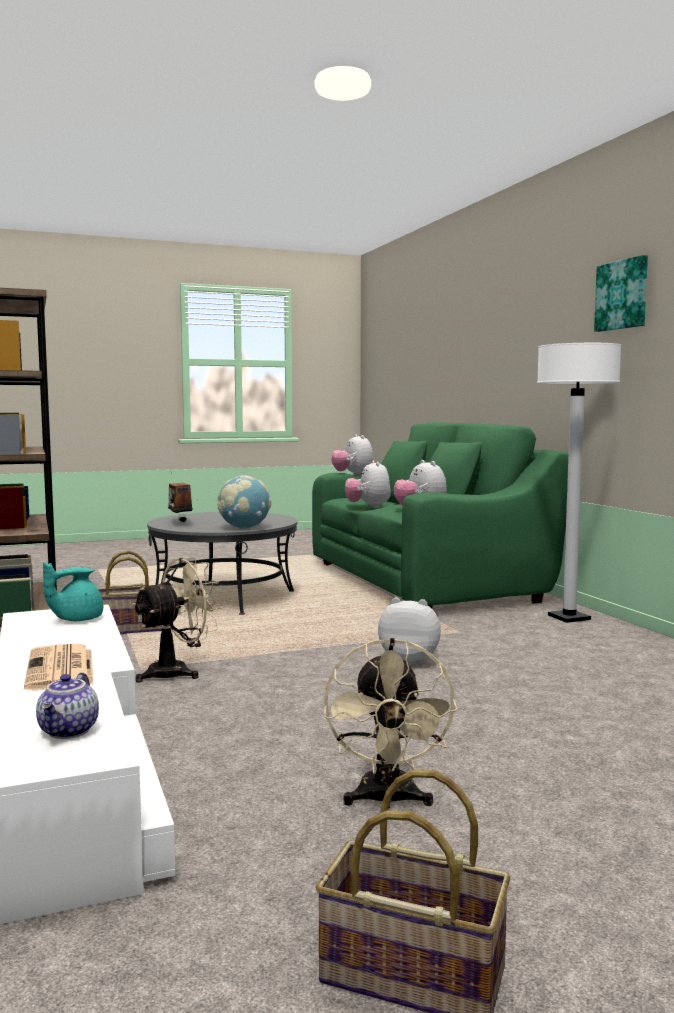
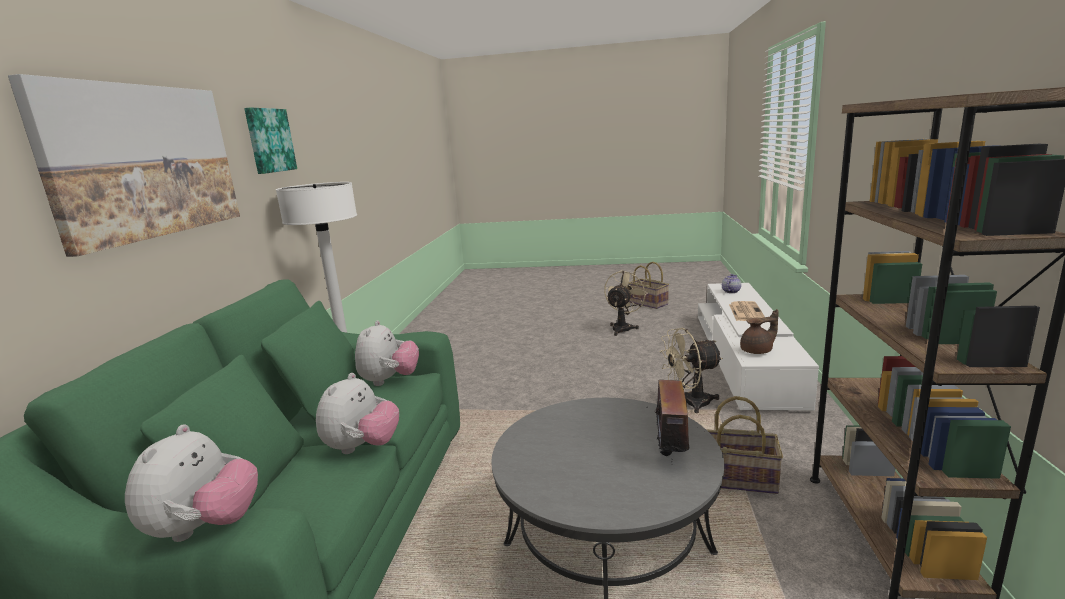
camera: 150 degrees left, 10 degrees up
(76, 619) = (758, 351): turquoise teapot -> brown teapot
(244, 528) = (595, 408): globe -> none
(410, 660) = (533, 387): plush toy -> none
(522, 324) = (144, 162): none -> picture

